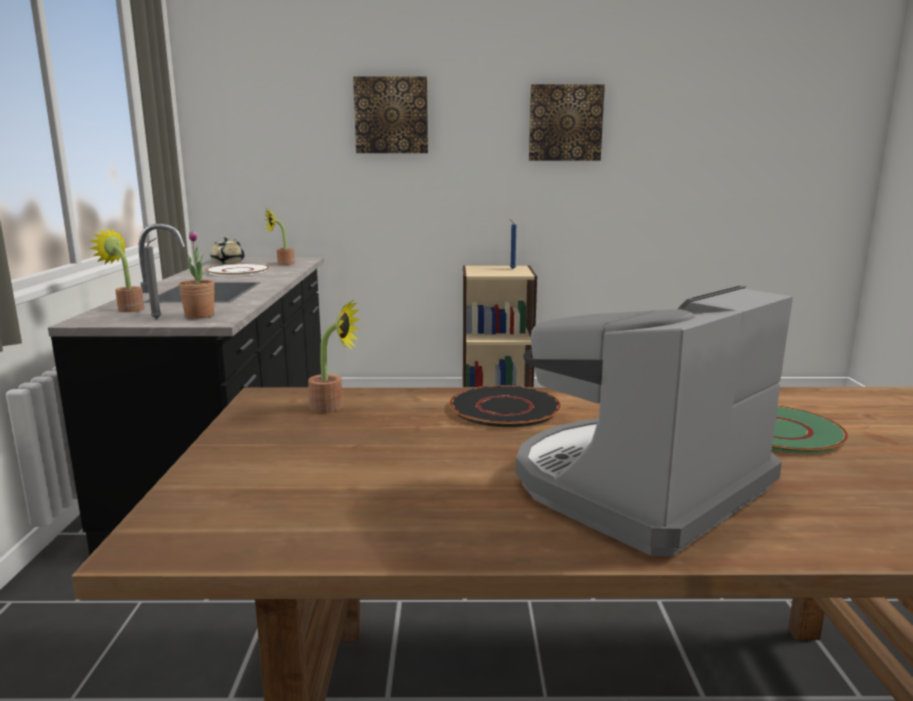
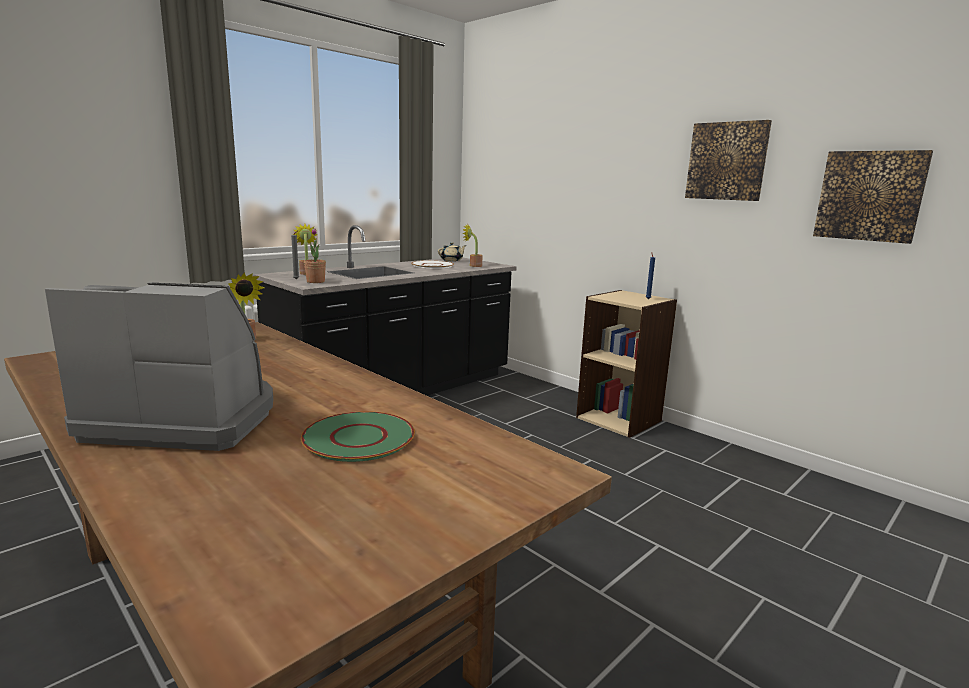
camera: 45 degrees right, 0 degrees up
(391, 115) = (582, 155): picture -> picture (870, 196)
(505, 408) = (297, 367): black plate -> none

